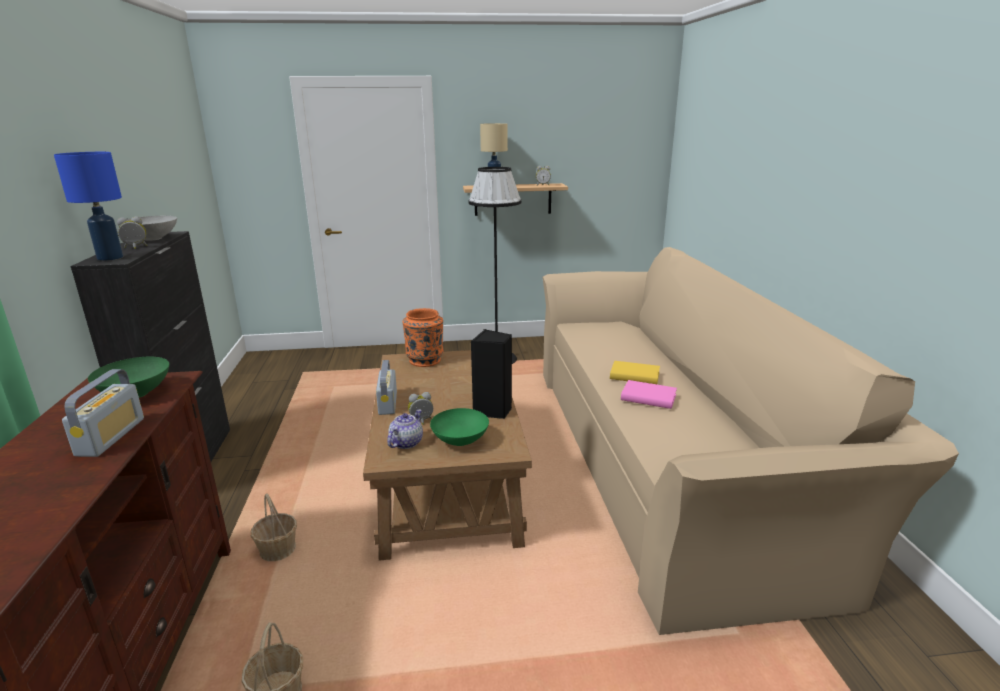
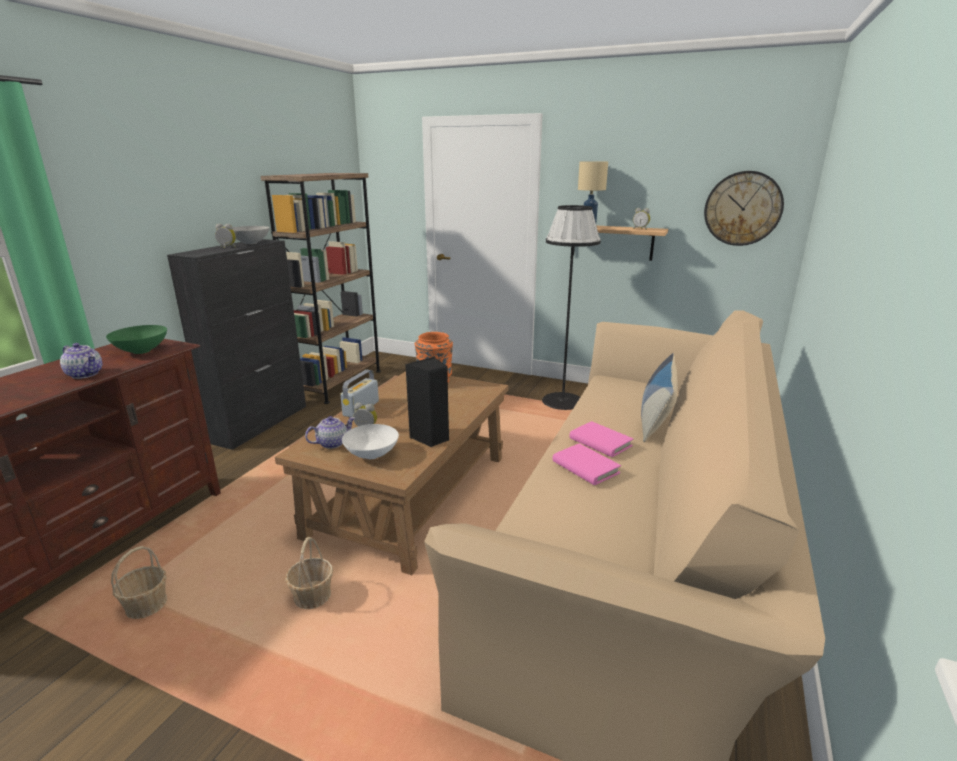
camera: 30 degrees right, 0 degrees up
(110, 258) = (197, 252): blue table lamp -> none
(111, 436) = (85, 374): radio -> teapot
(243, 395) = (339, 383): none -> brown bookcase
(277, 550) = (246, 504): basket -> basket (312, 596)
(459, 441) = (372, 454): green bowl -> white bowl
(620, 161) = (742, 208): none -> wall clock
(634, 376) = (600, 442): yellow book -> pink book
(645, 348) = (656, 418): none -> pillow

